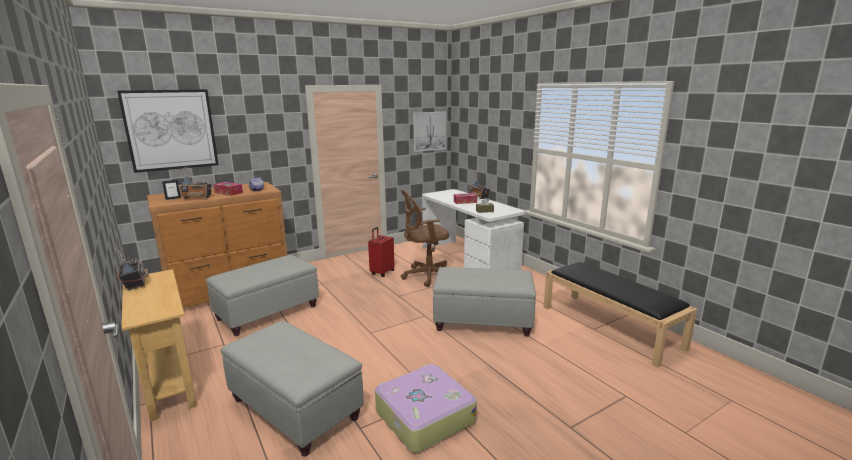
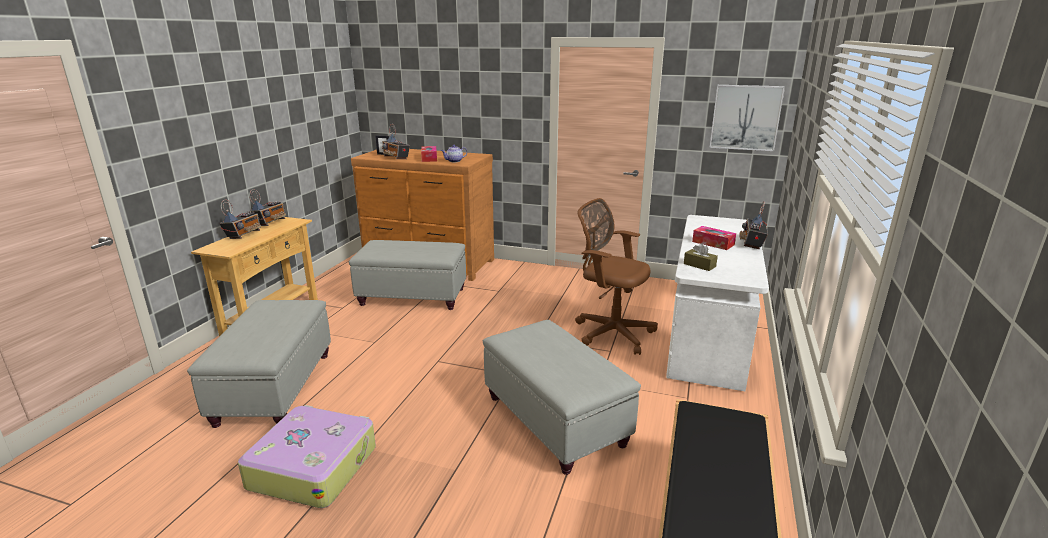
camera: 50 degrees right, 5 degrees up
(139, 299) = (244, 235): none -> radio
(171, 130) = (408, 83): picture -> none
(382, 272) = (573, 305): red suitcase -> none

